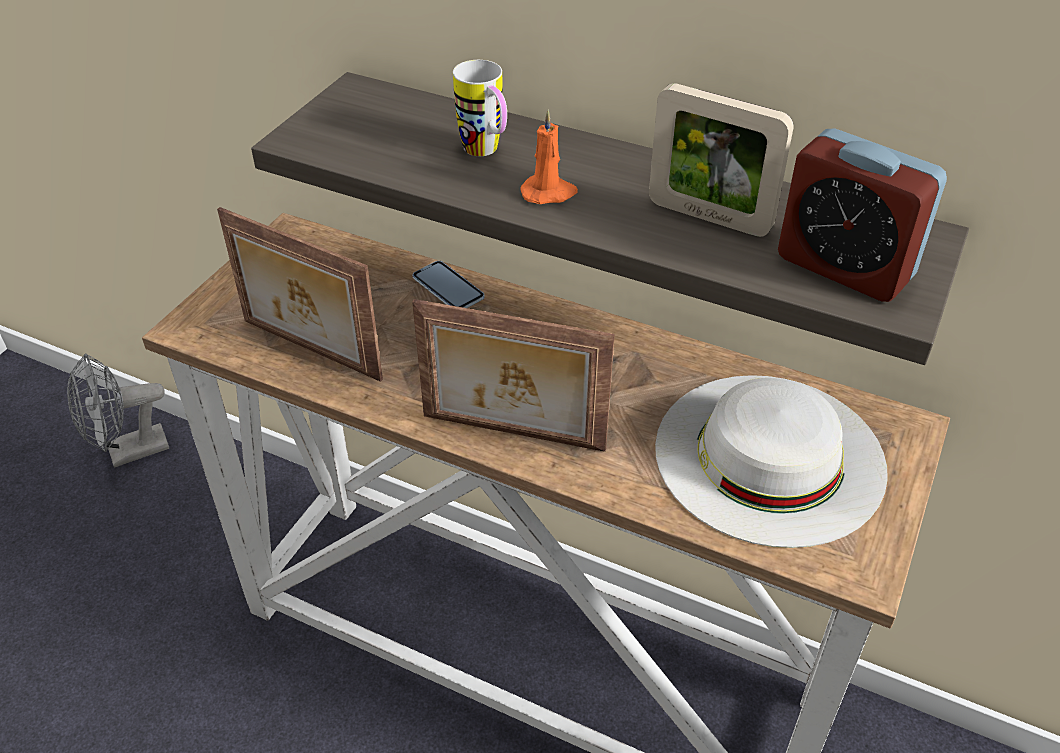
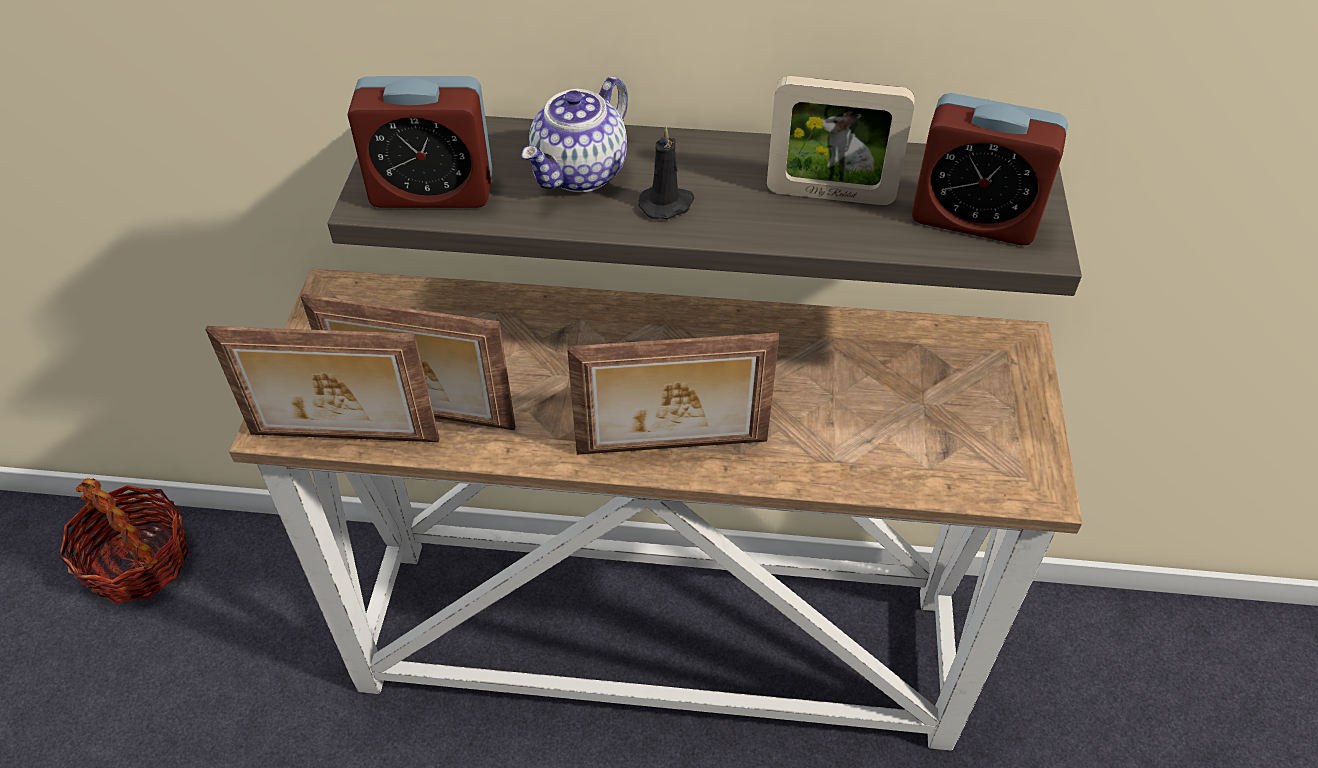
camera: 20 degrees left, 5 degrees up
(128, 452) = (139, 561): grey fan -> basket
(235, 352) = (344, 439): none -> picture frame
(350, 141) = (432, 191): none -> alarm clock
(448, 288) = (532, 310): phone -> none
(486, 153) = (580, 173): mug -> teapot
(549, 193) = (667, 204): orange candle -> black candle
(769, 456) = (914, 403): white hat -> none

